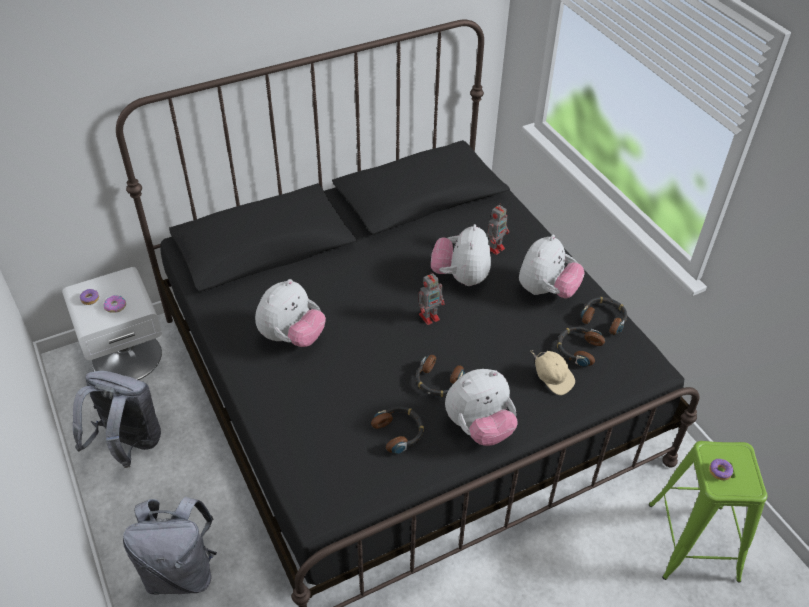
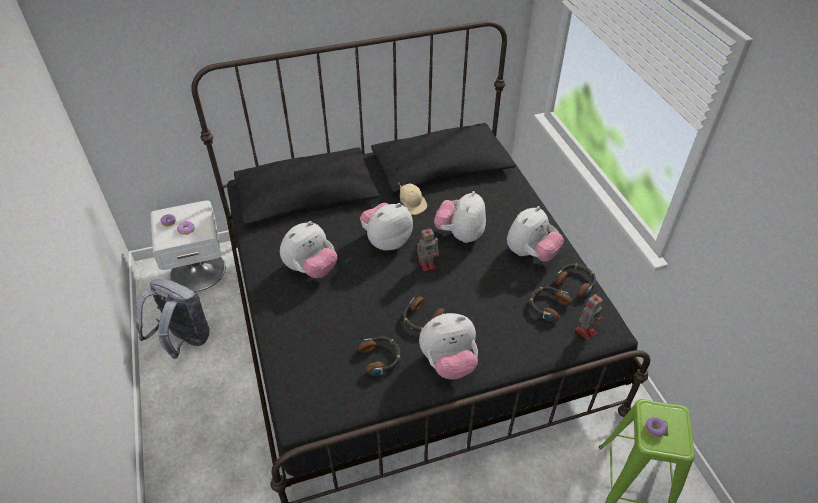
camera: 10 degrees right, 0 degrees up
(181, 571) = (201, 448): grey backpack -> none
(375, 294) = (386, 241): none -> plush toy
(495, 247) = (494, 213): toy robot -> toy robot (586, 331)
(552, 378) = (520, 328): beige cap -> beige cap (412, 204)

